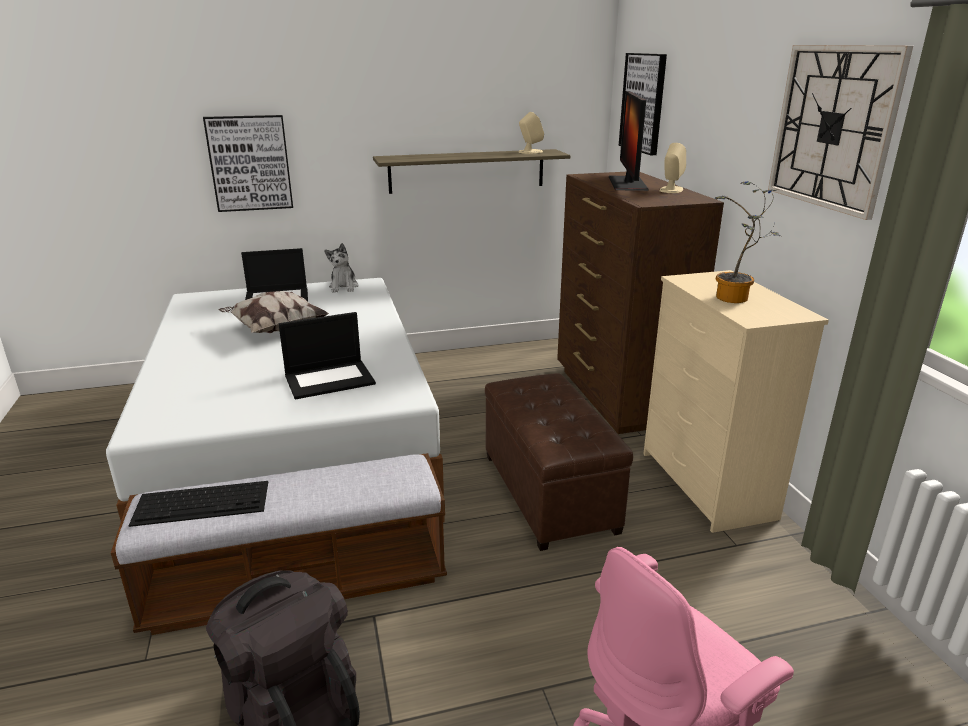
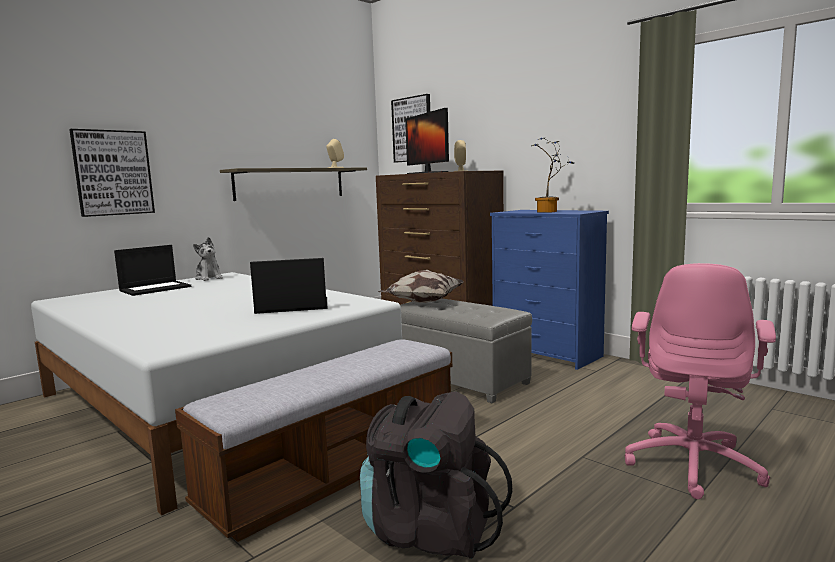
camera: 30 degrees left, 15 degrees down
(203, 502) = (268, 388): keyboard -> none
(275, 329) = (188, 298): pillow -> pillow (422, 302)
(330, 379) = (291, 306): laptop -> laptop turned 135 degrees counterclockwise
(549, 492) = (459, 378): brown ottoman -> grey ottoman
(706, 485) = (547, 353): beige dresser -> blue dresser
(833, 127) = (580, 103): wall clock -> none

